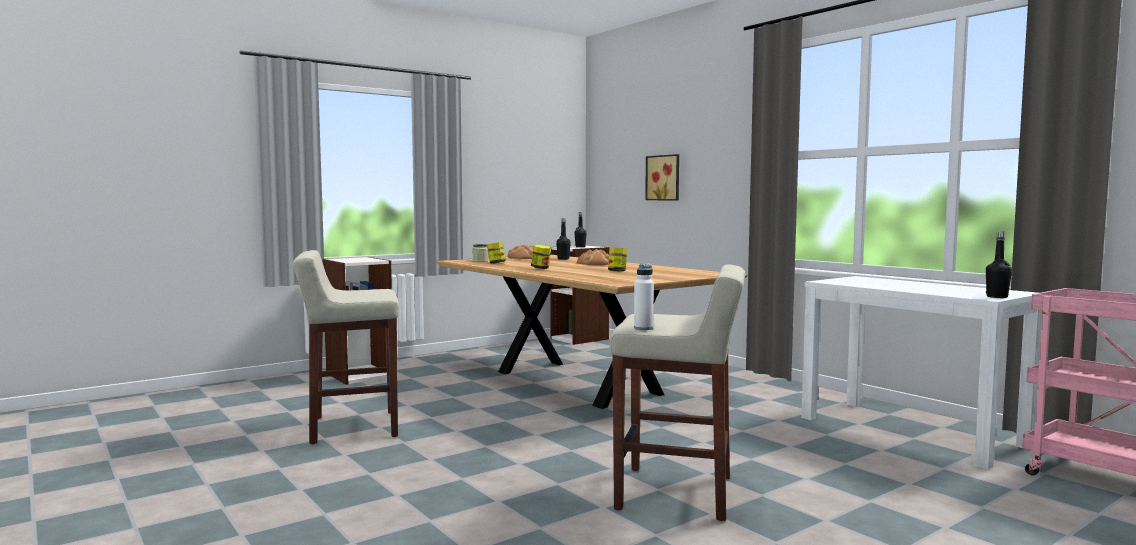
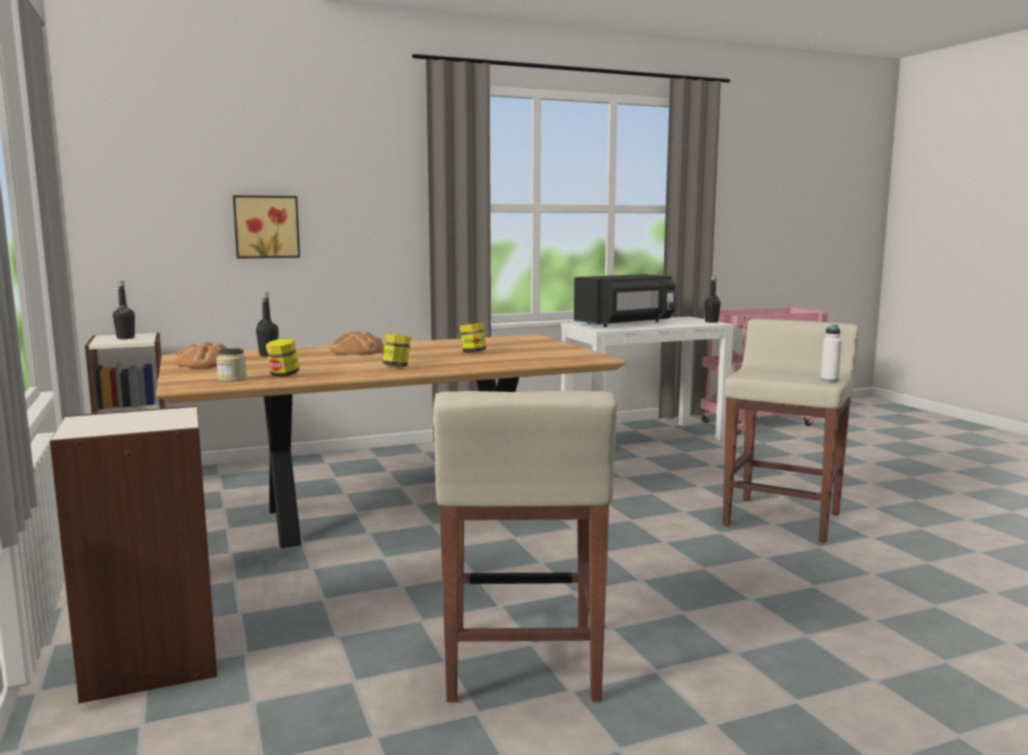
camera: 75 degrees left, 5 degrees up
(892, 283) = (626, 324): none -> black microwave

